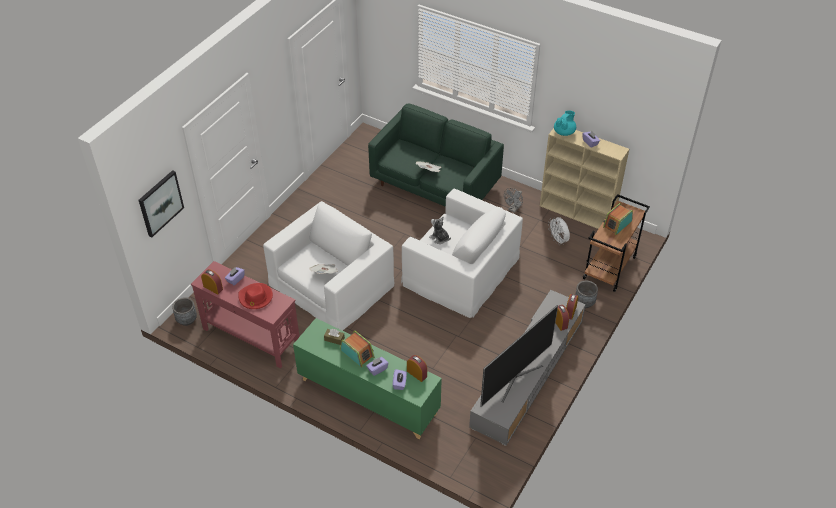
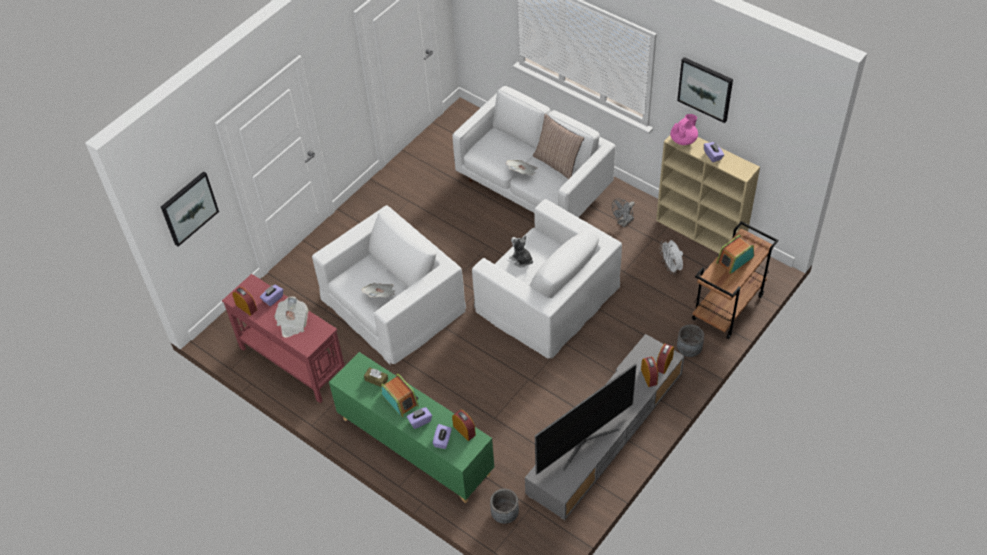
camera: 10 degrees right, 5 degrees up
(187, 320) = (223, 335): grey planter -> grey planter (505, 514)
(255, 298) = (292, 323): red hat -> newspaper
(435, 186) = (533, 186): green sofa -> white sofa
(457, 163) = (557, 163): none -> pillow
(564, 132) = (683, 140): turquoise teapot -> pink teapot
(582, 87) = (705, 89): none -> picture

